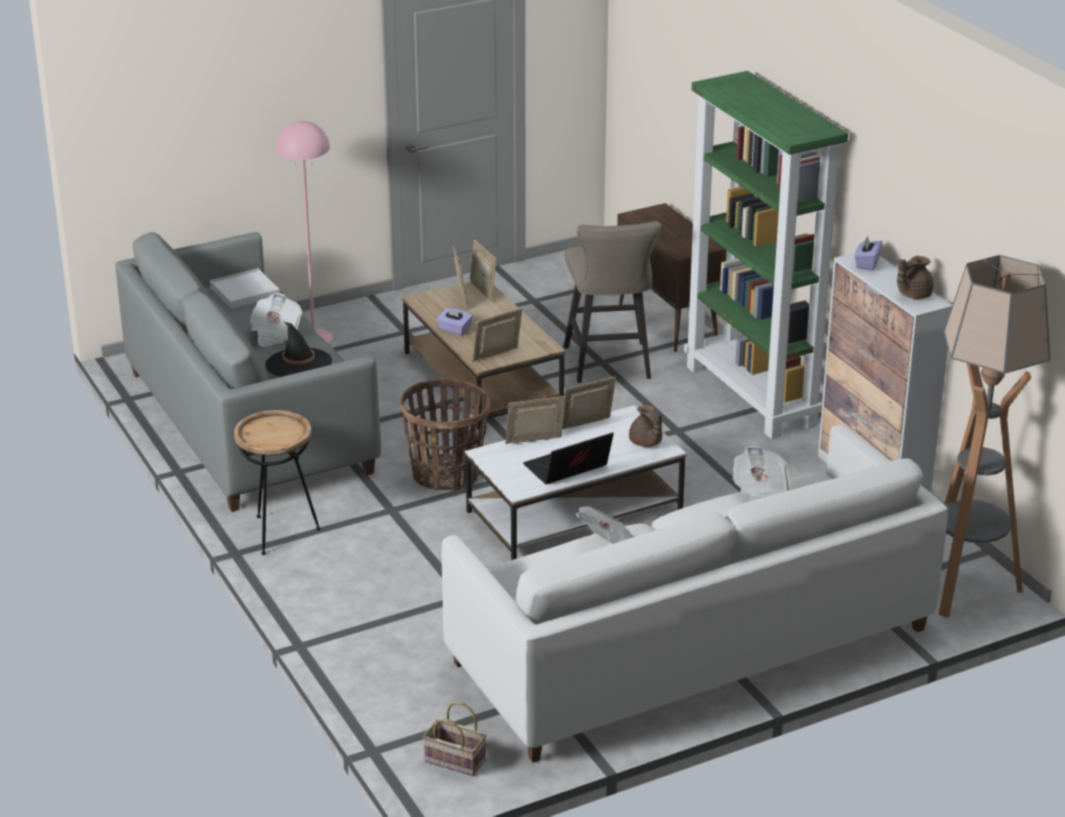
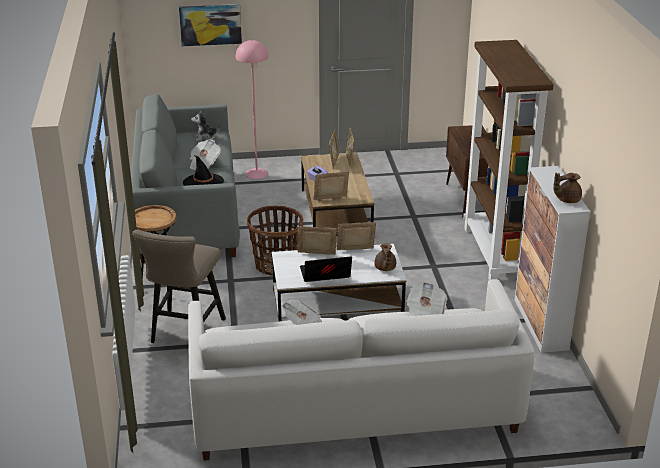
camera: 20 degrees right, 0 degrees up
(217, 104) = (210, 24): none -> picture
(245, 292) = (205, 137): white tray -> plush toy
(453, 761) = (157, 447): basket -> none
(609, 366) = (417, 219): beige stool -> beige stool (185, 333)
(752, 396) = (494, 254): green bookcase -> brown bookcase
(867, 263) = (549, 174): purple tissue box -> none
(965, 588) = (563, 409): floor lamp -> none

